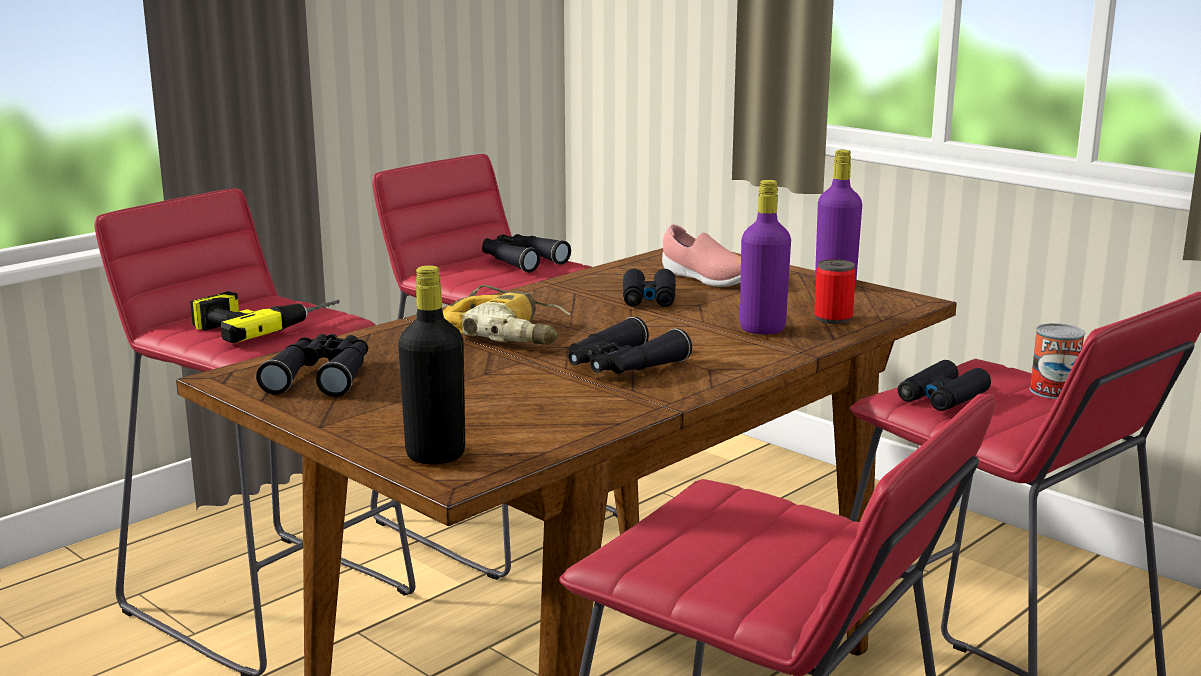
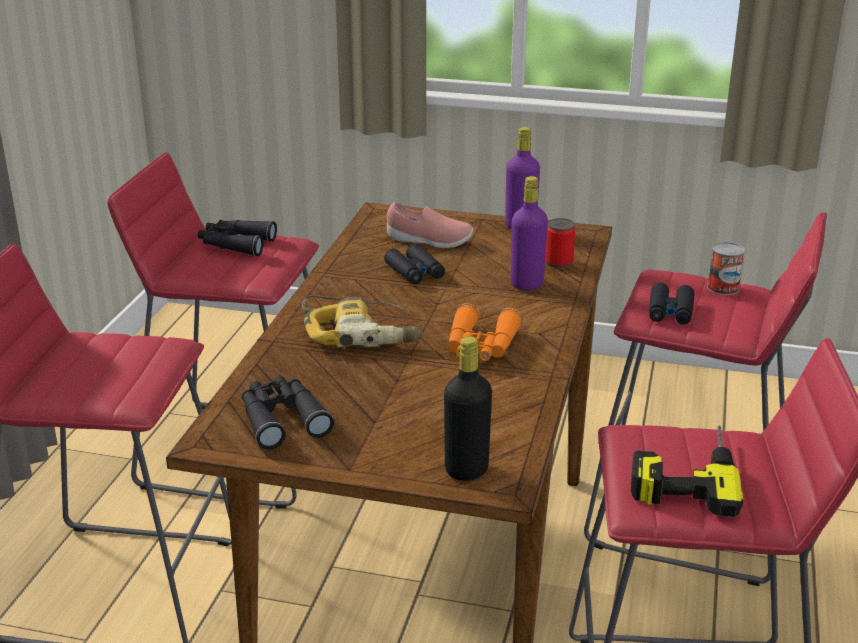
camera: 30 degrees left, 10 degrees up
(263, 323) = (110, 367): power drill -> power drill (684, 473)
(622, 366) = (481, 346): black binoculars -> orange binoculars

